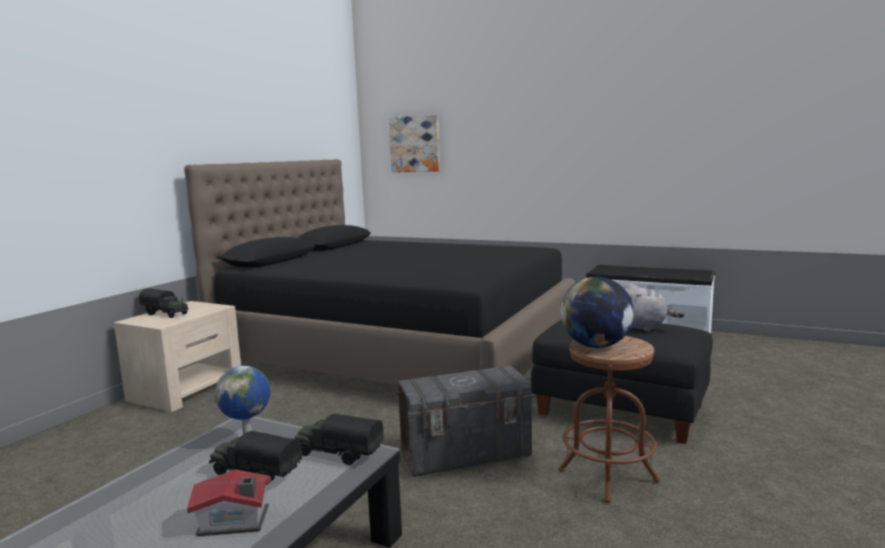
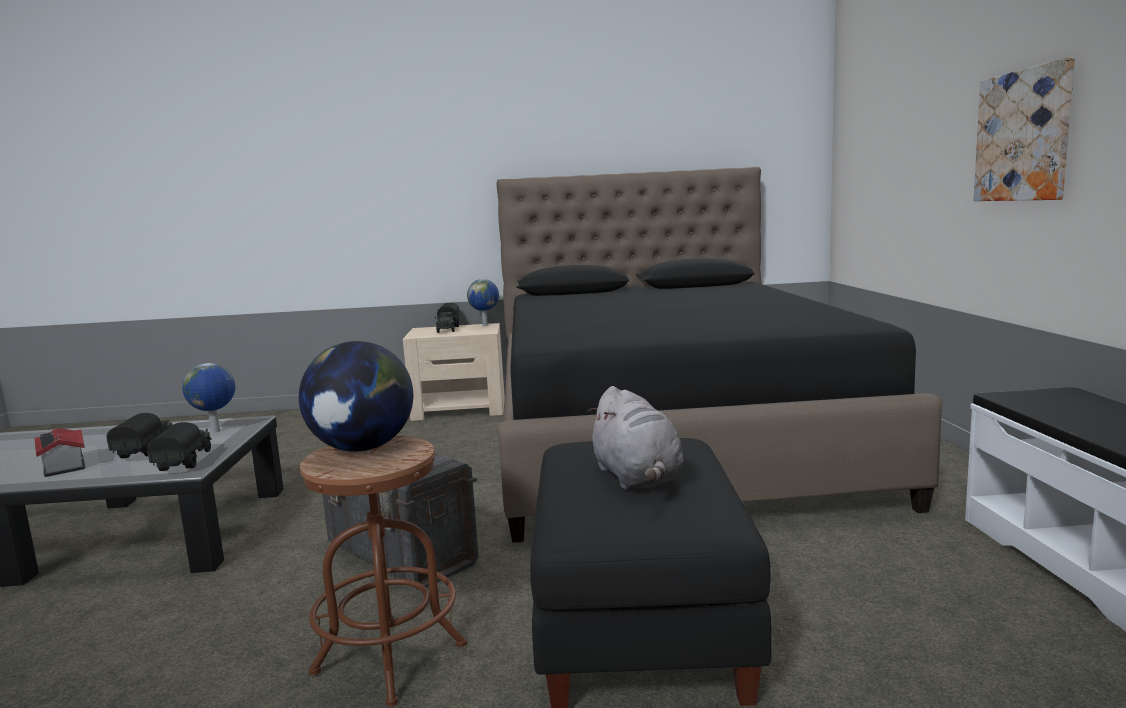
camera: 60 degrees right, 0 degrees up
(189, 304) = (485, 325): none -> globe
(415, 144) = (875, 136): picture -> picture (1023, 136)

